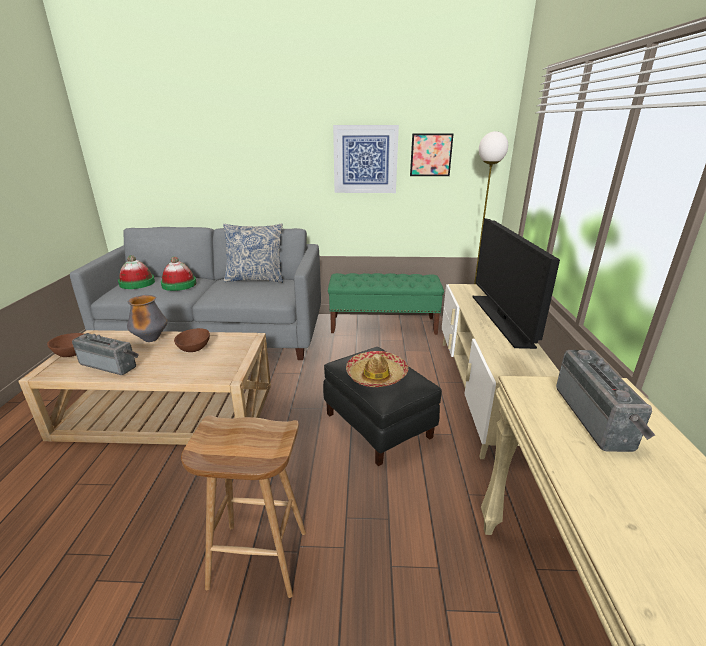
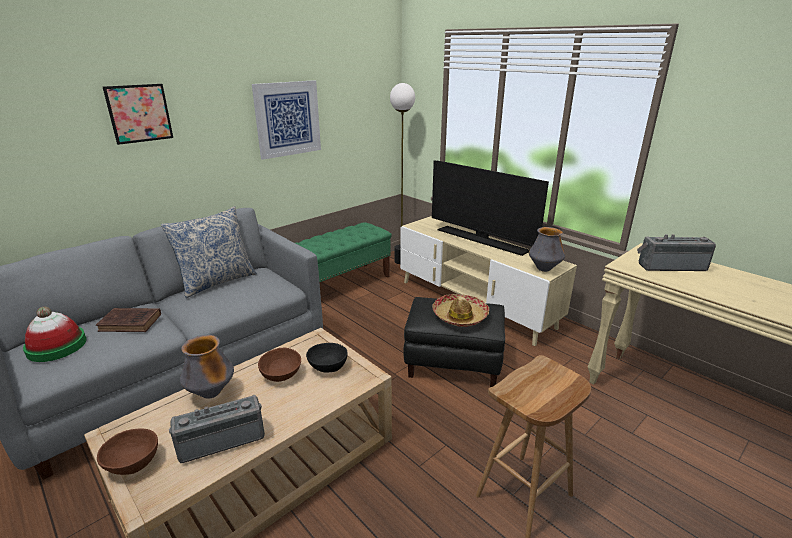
camera: 45 degrees left, 0 degrees up
(179, 284) = (132, 323): hat -> brown book
(221, 358) = (328, 367): none -> black bowl
(431, 155) = (344, 107): picture -> picture (139, 113)
(514, 370) = (544, 269): none -> vase
(597, 417) = (670, 266): radio -> radio turned 45 degrees counterclockwise

